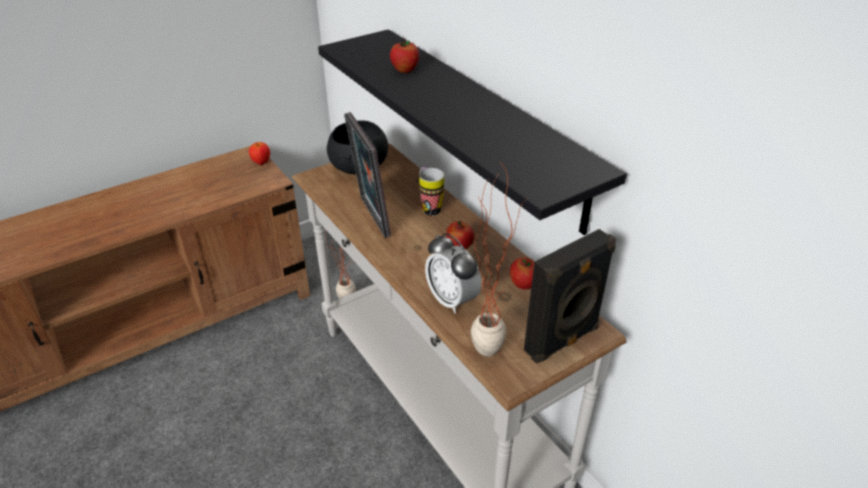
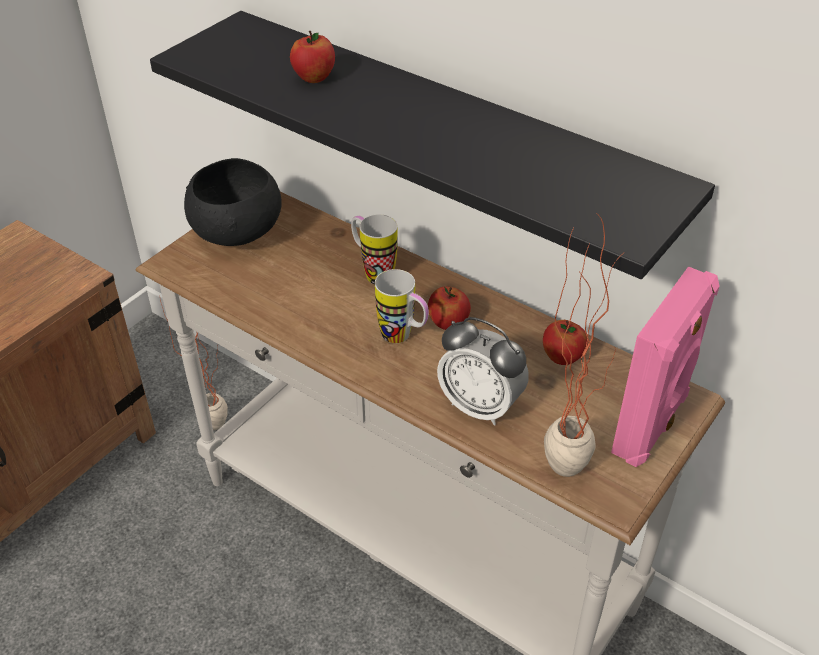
camera: 20 degrees left, 5 degrees up
(261, 162) = (43, 250): apple -> none
(370, 217) = (297, 308): picture frame -> none
(426, 249) = (403, 338): none -> mug
(563, 341) = (652, 425): black speaker -> pink speaker

